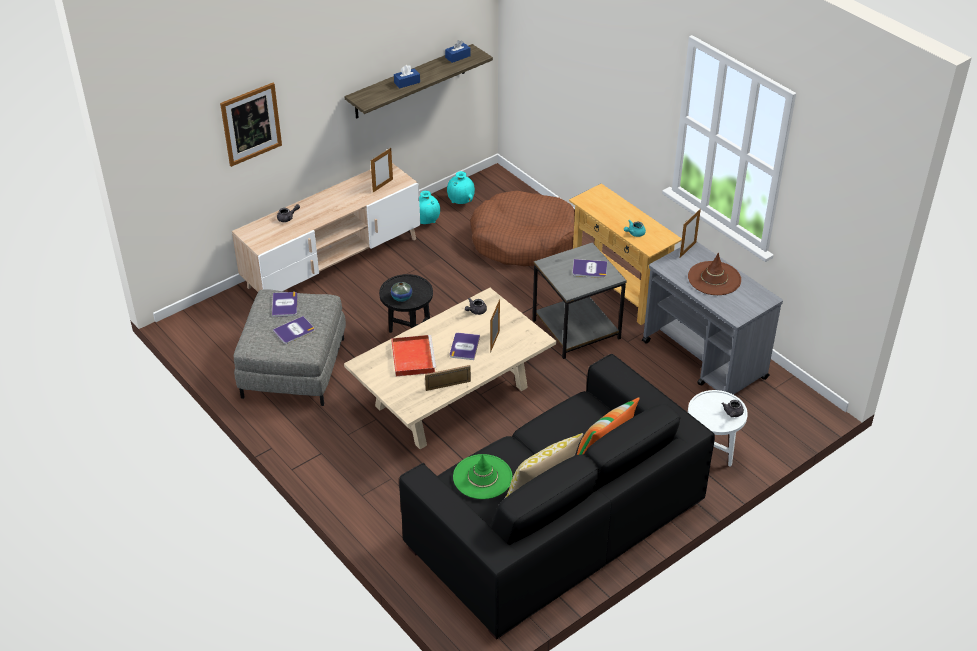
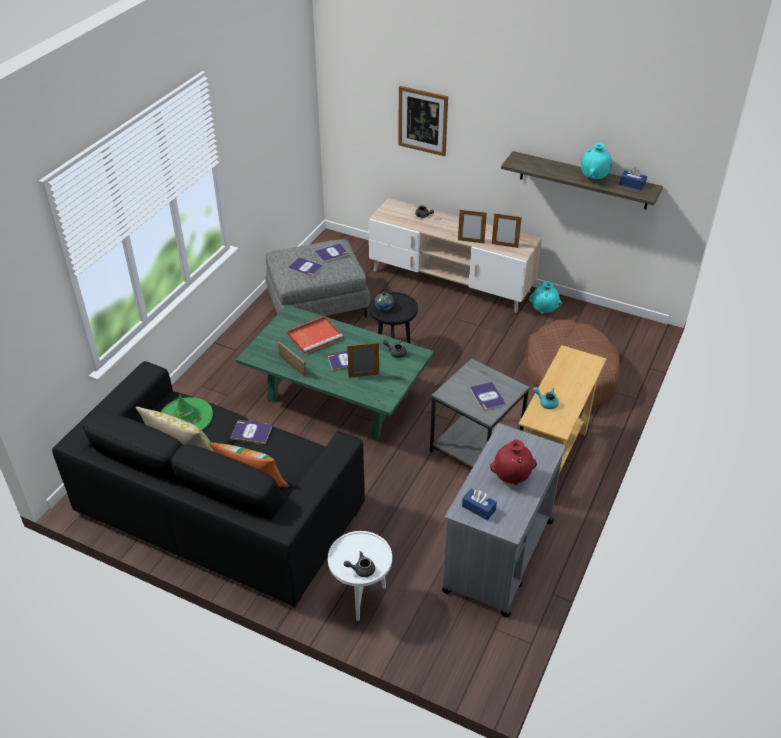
camera: 65 degrees right, 0 degrees up
(407, 82) = (563, 172): blue tissue box -> blue tissue box (478, 508)
(452, 397) = (337, 398): beige coffee table -> green coffee table
(461, 202) = (588, 321): turquoise vase -> turquoise vase (593, 178)
(534, 435) = (251, 432): none -> book
(687, 250) = (544, 445): picture frame -> picture frame (471, 241)
(714, 278) = (512, 477): brown hat -> red vase

